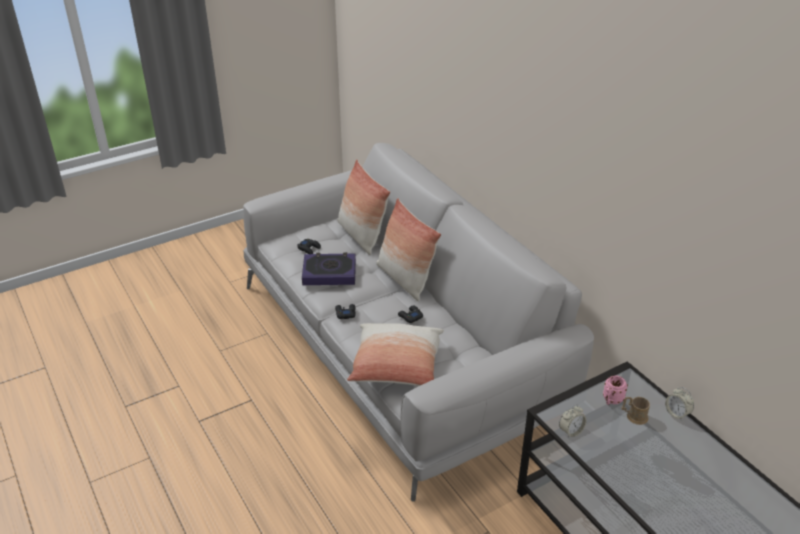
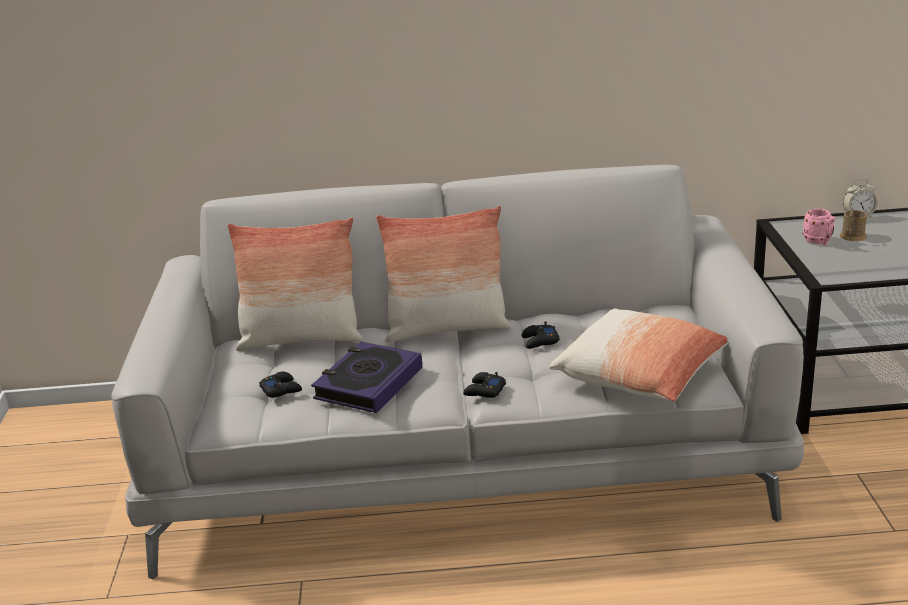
camera: 60 degrees left, 10 degrees down
(571, 431) = (863, 273): alarm clock -> none

